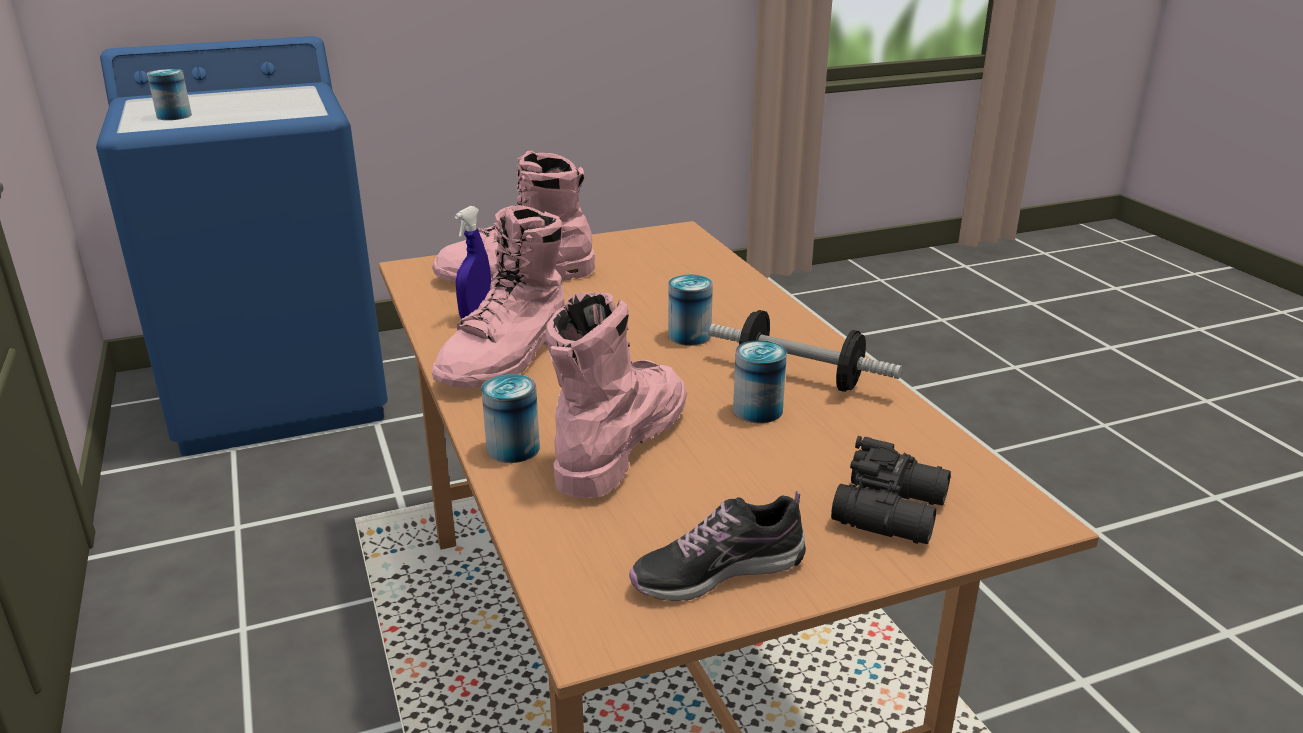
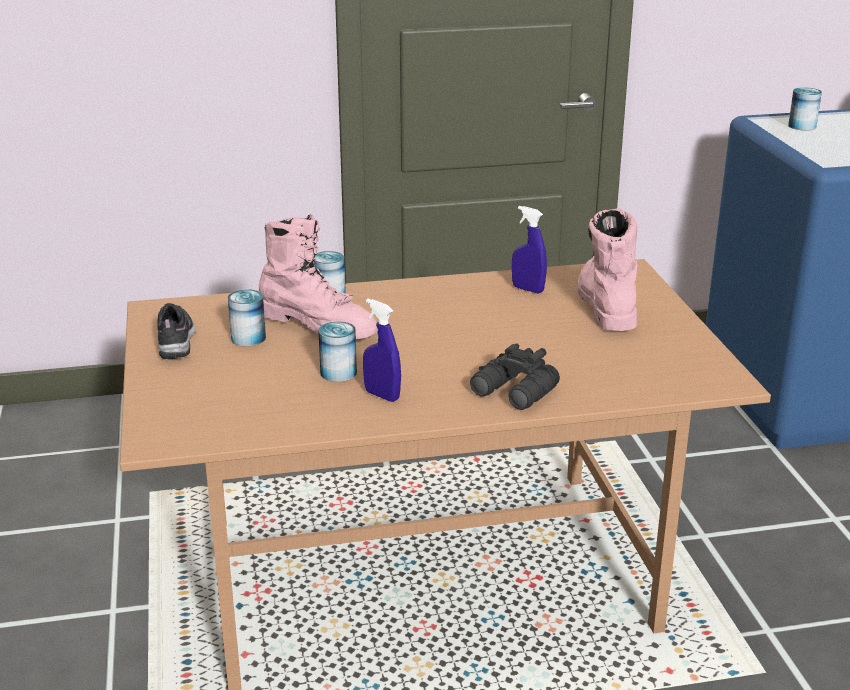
camera: 100 degrees right, 0 degrees up
(508, 358) = (452, 298): pink boot -> none
(689, 336) = (470, 362): can -> can (248, 338)
(799, 377) = (382, 395): dumbbell -> blue spray bottle
(893, 510) = (192, 398): black binoculars -> black binoculars (514, 393)

